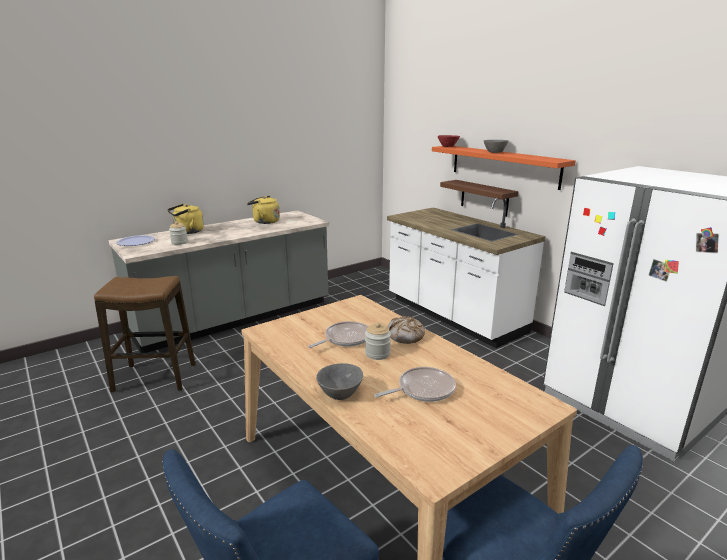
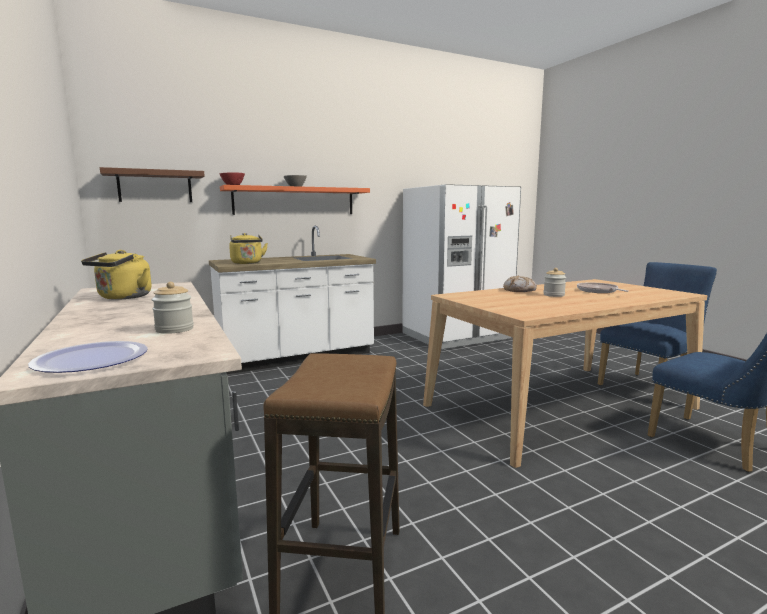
camera: 80 degrees left, 10 degrees down
(187, 232) = (89, 329): yellow kettle -> yellow kettle (247, 263)
(339, 393) = (621, 302): grey bowl -> none
(345, 339) = (531, 299): frying pan -> none
(484, 198) = (277, 235): brown shelf -> brown shelf (155, 186)

